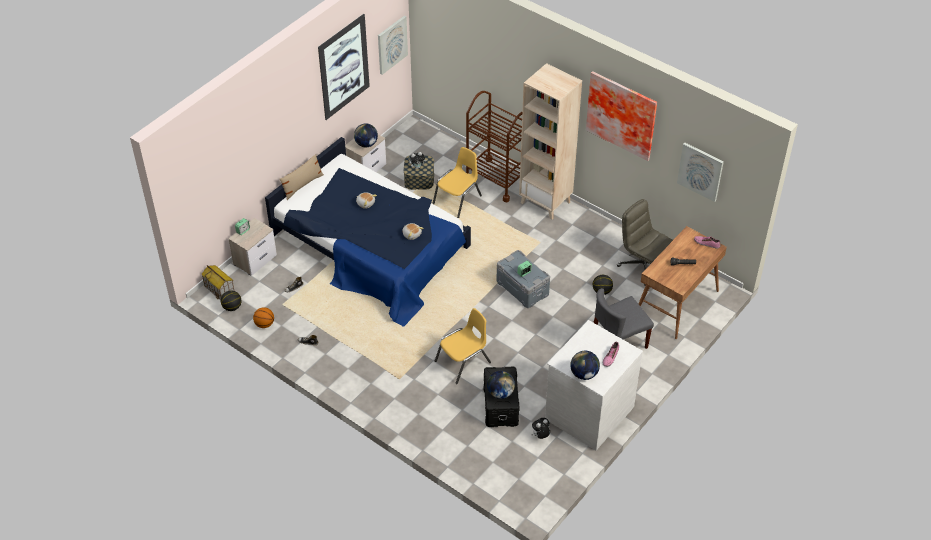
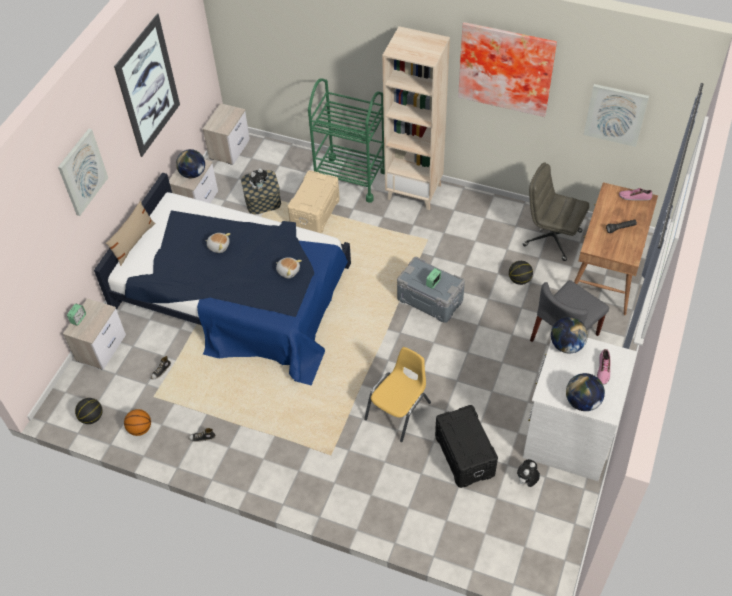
camera: 15 degrees left, 5 degrees up
(220, 289) = (69, 398): toy house -> none
(392, 44) = (193, 48): picture -> picture (82, 172)
(408, 132) = (230, 148): none -> nightstand
(458, 200) = (315, 213): yellow chair -> beige storage box
(497, 179) = (350, 179): brown cart -> green cart
(500, 393) = (468, 444): globe -> globe (566, 345)

